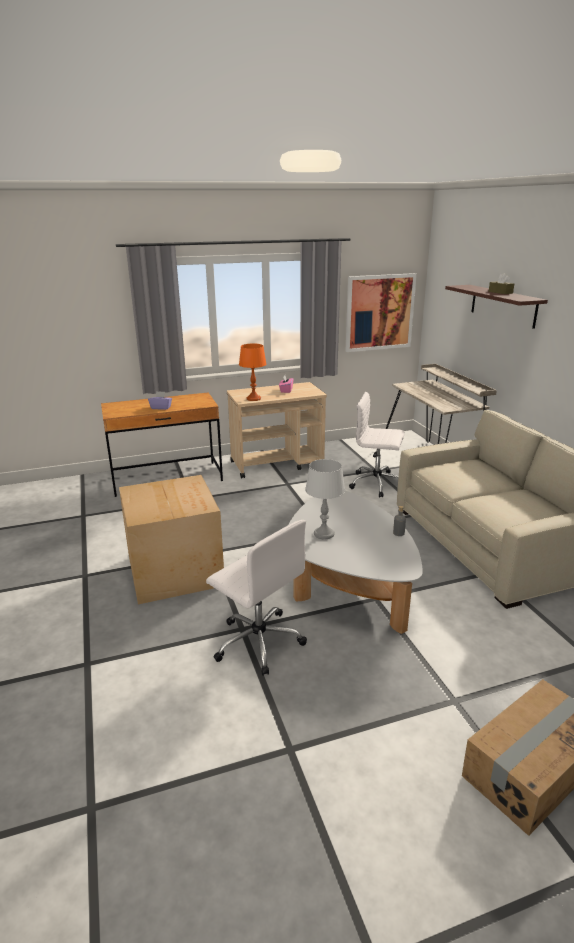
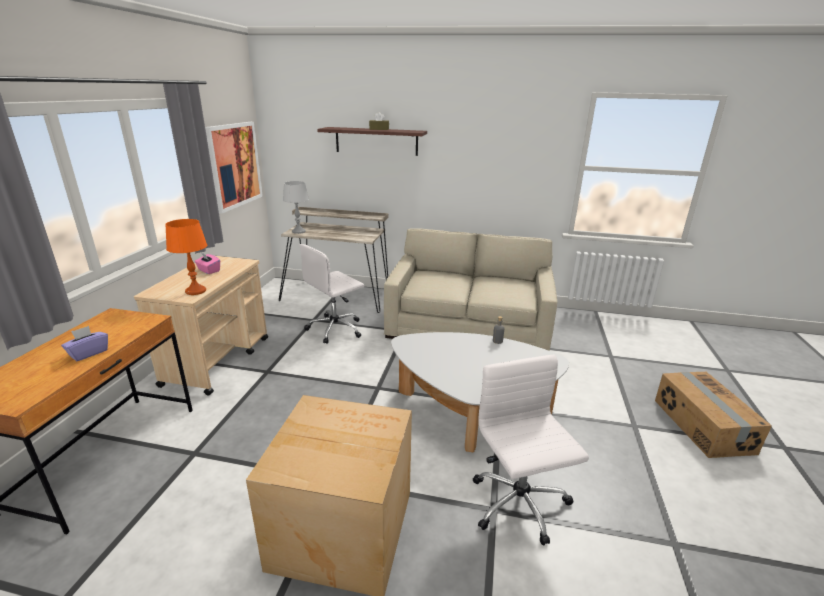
camera: 60 degrees left, 0 degrees up
(258, 641) = (519, 505): white office chair -> white office chair turned 90 degrees counterclockwise
(324, 534) = (470, 374): grey table lamp -> grey table lamp (299, 231)

